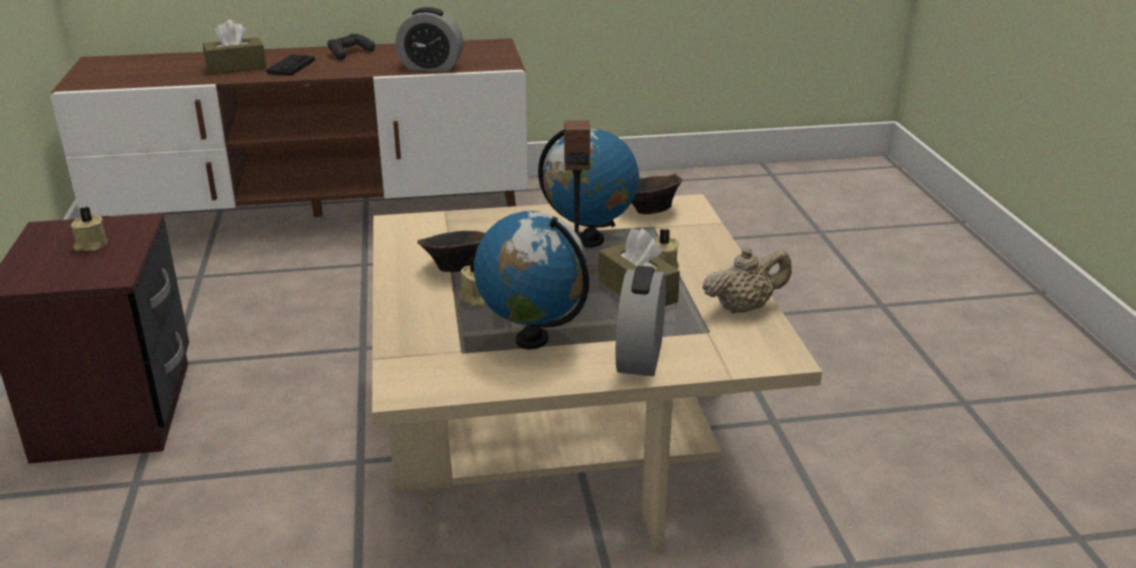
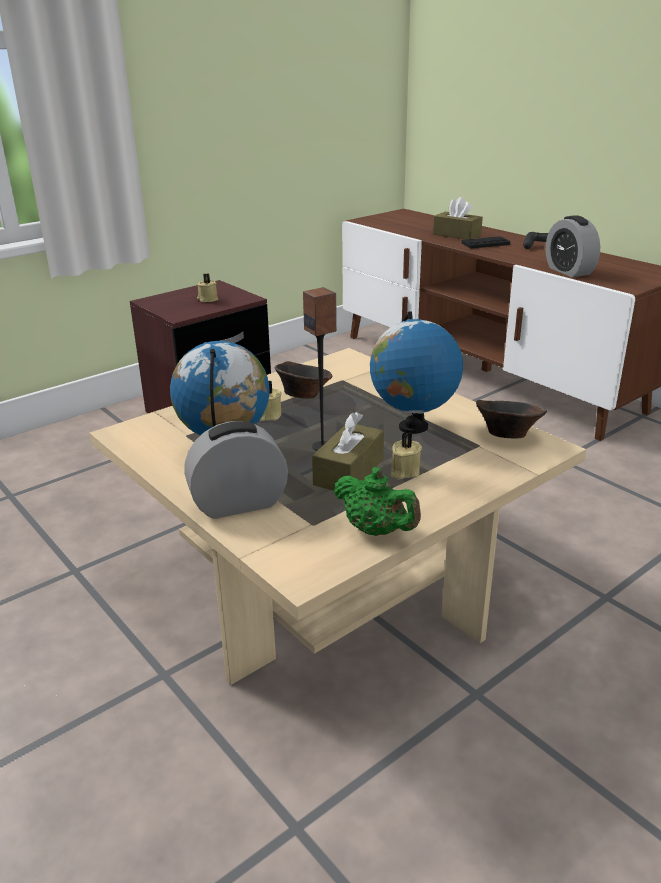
camera: 60 degrees right, 0 degrees up
(744, 308) = (376, 530): beige teapot -> green teapot

